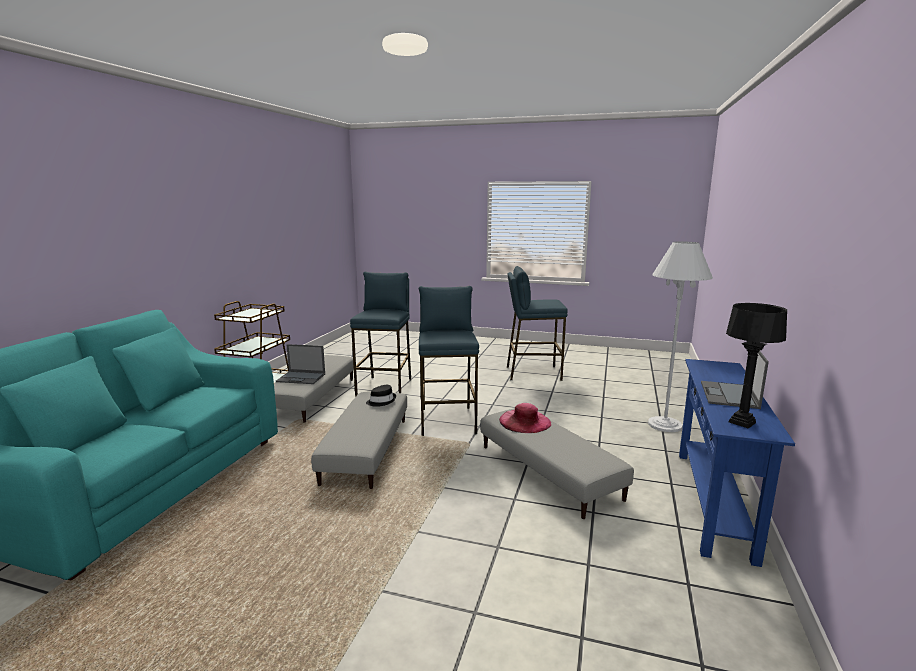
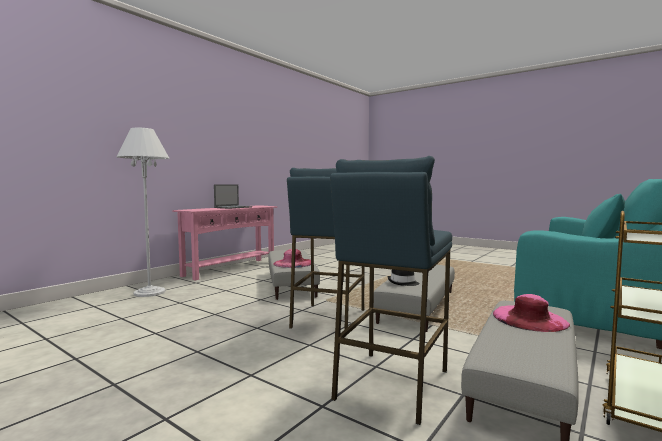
camera: 160 degrees left, 10 degrees down
(301, 378) = (529, 318): laptop -> pink hat
(533, 373) = (96, 371): blue stool -> none
(714, 501) = (230, 269): blue console table -> pink console table
(741, 422) = (258, 206): black table lamp -> none

